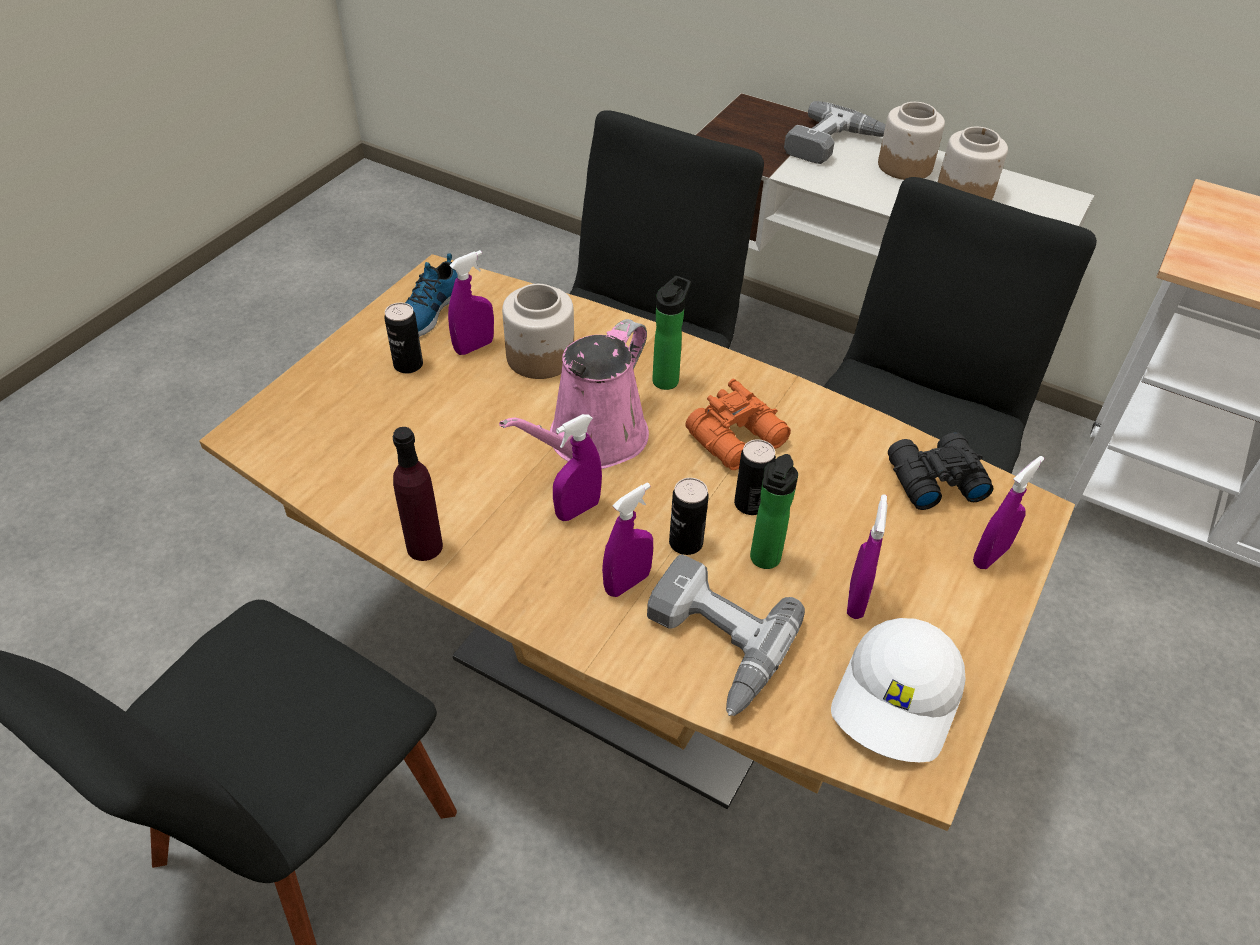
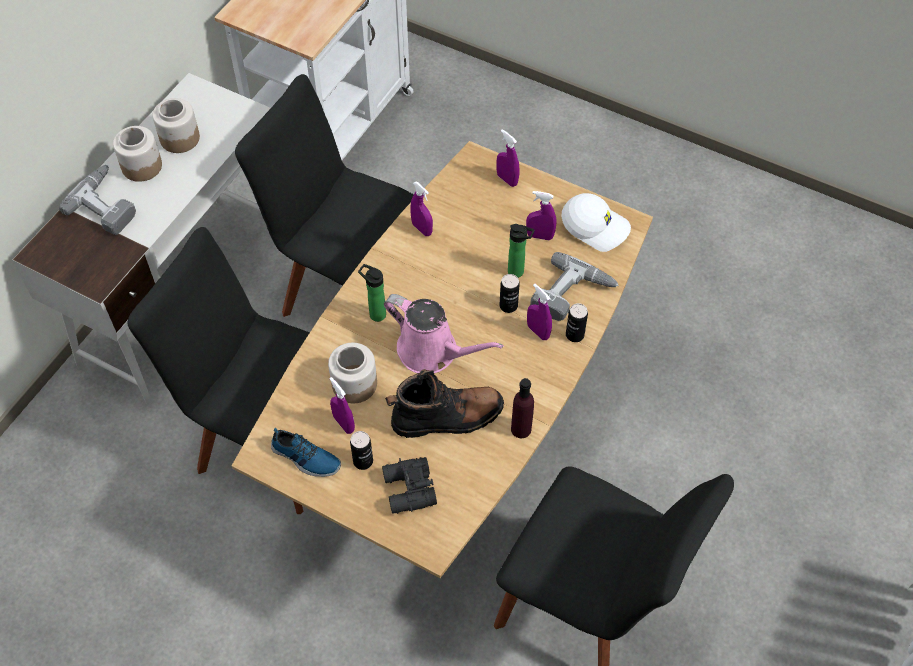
camera: 90 degrees left, 10 degrees up
(464, 455) = (447, 417): none -> black boot
(577, 510) = (488, 356): purple spray bottle -> purple spray bottle (422, 229)
(739, 439) = (428, 279): orange binoculars -> none
(750, 504) = (478, 276): can -> can (574, 335)
(932, 479) = (455, 195): black binoculars -> black binoculars (408, 490)

